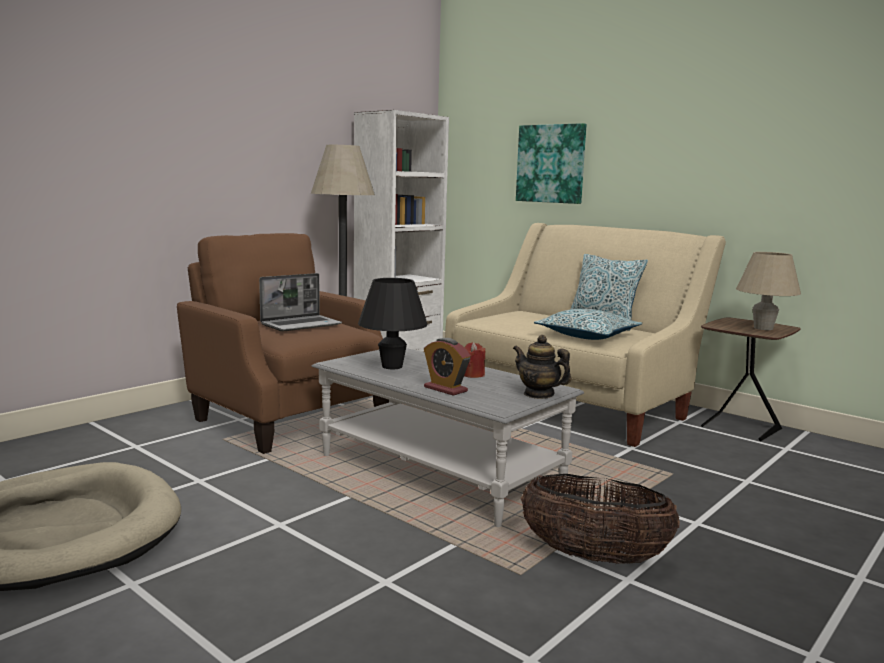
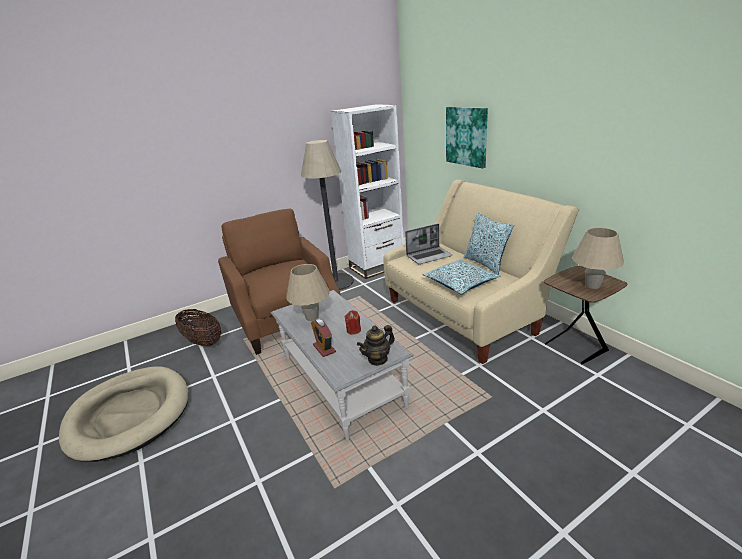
camera: 20 degrees right, 15 degrees up
(301, 325) = (280, 275): laptop -> laptop (429, 256)
(392, 366) = (312, 317): black table lamp -> beige table lamp
(539, 394) = (378, 359): teapot -> teapot turned 90 degrees counterclockwise
(594, 557) = (388, 478): basket -> basket (203, 341)

